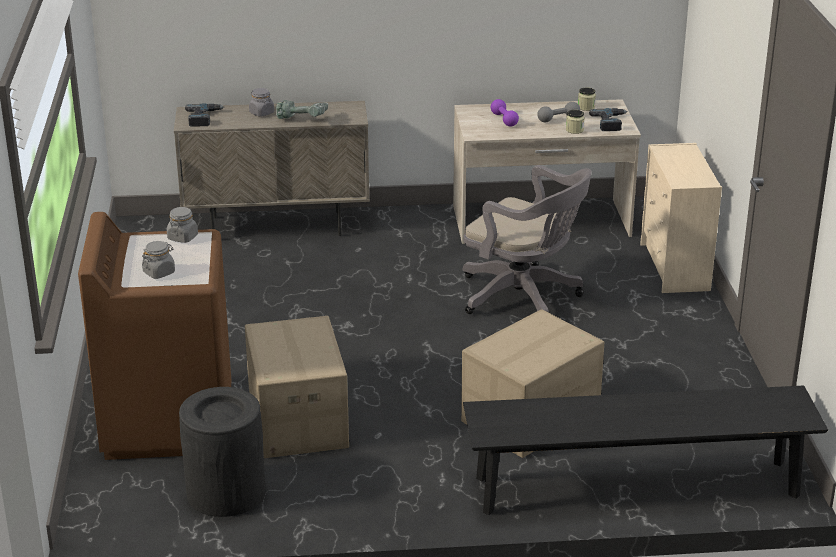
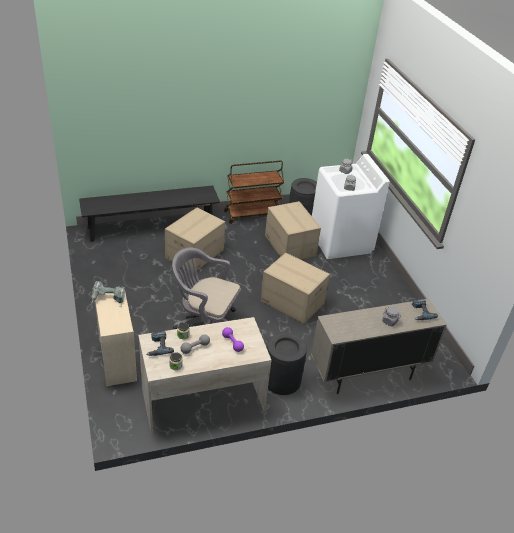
camera: 165 degrees right, 10 degrees up
(167, 421) = (341, 242): brown washing machine -> white washing machine
(303, 118) = (360, 317): power drill -> power drill (108, 299)
(349, 319) = (292, 302): none -> cardboard box
(358, 507) = (252, 214): none -> brown cart
(414, 230) = (282, 380): none -> black trash can

